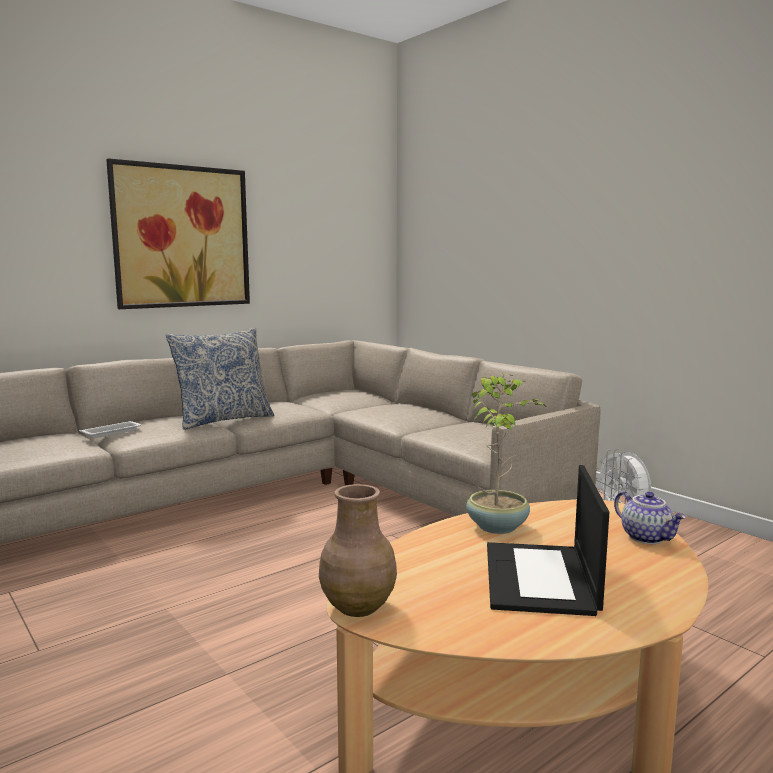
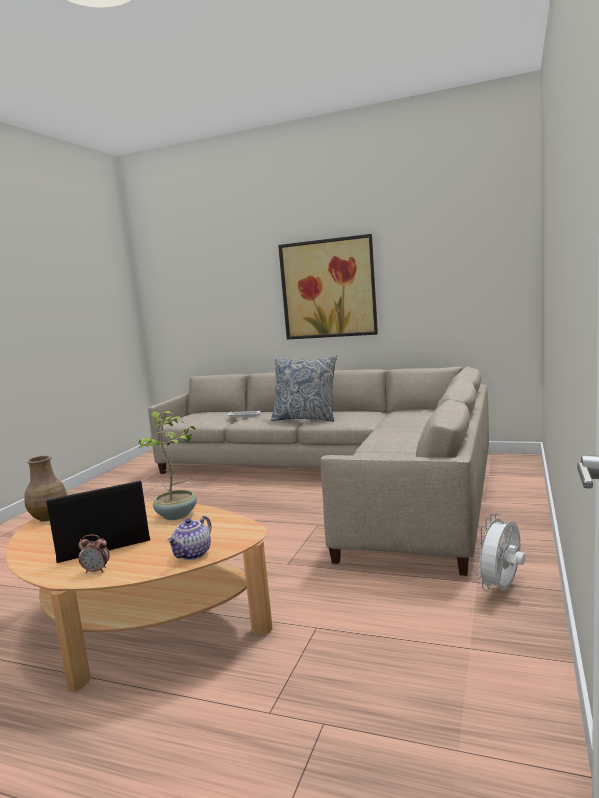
camera: 60 degrees right, 0 degrees up
(652, 592) = (96, 571): none -> alarm clock

